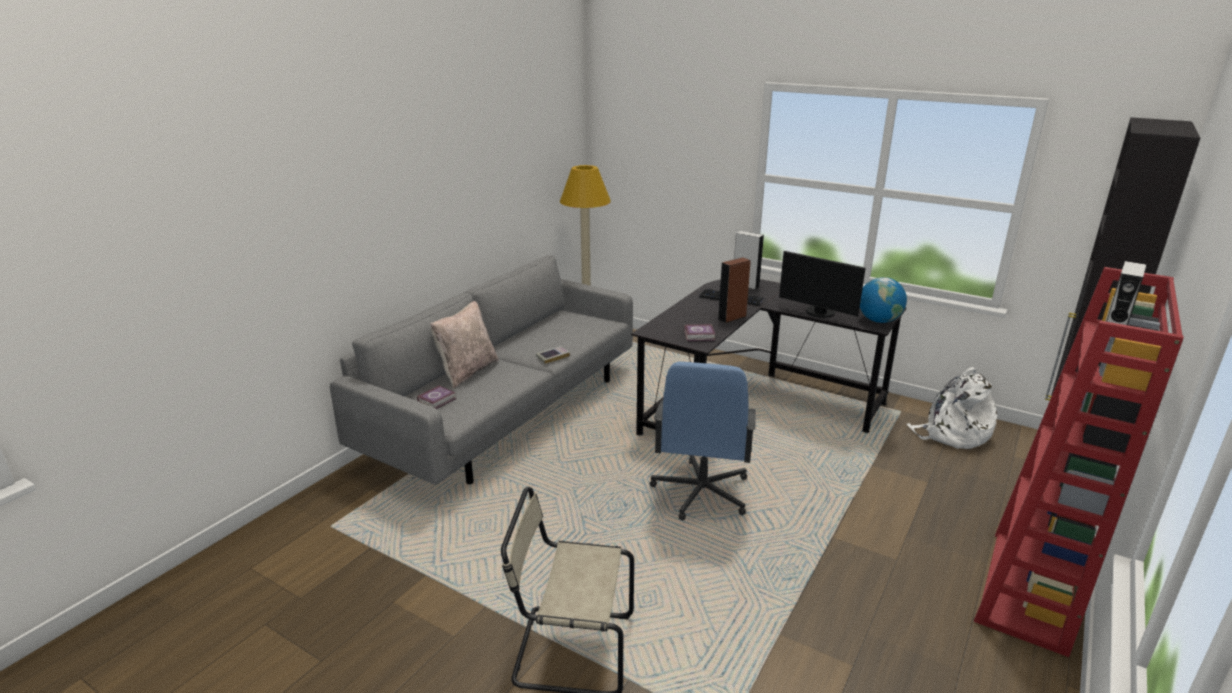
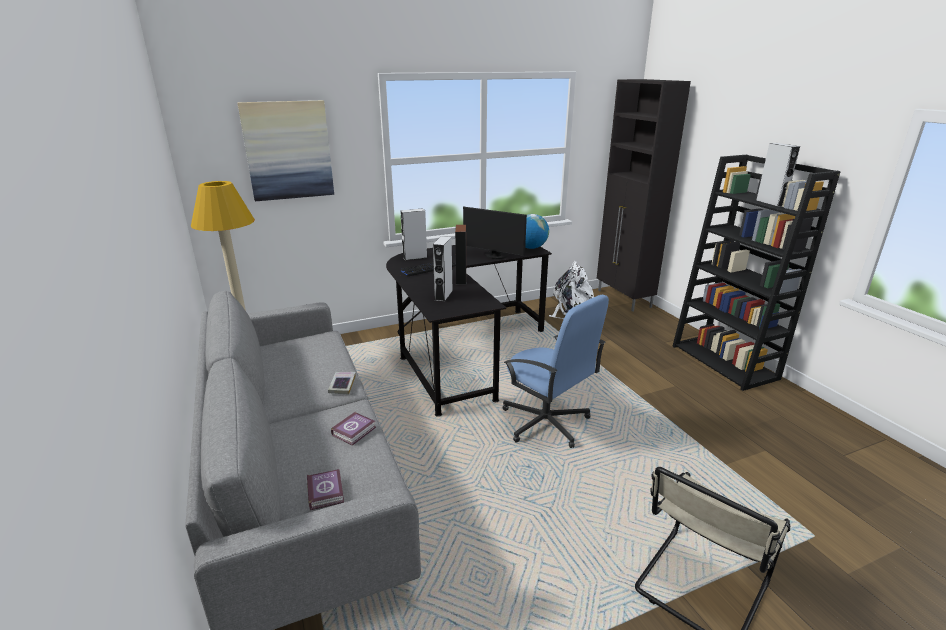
camera: 55 degrees left, 0 degrees up
(467, 371) = (288, 448): beige pillow -> none
(670, 149) = (288, 150): none -> picture
(687, 322) = (443, 295): none -> grey speaker
(700, 336) = (474, 299): book -> book (355, 431)
(819, 313) = (495, 256): monitor -> monitor turned 45 degrees clockwise
(1030, 591) = (725, 362): red bookcase -> black bookcase

